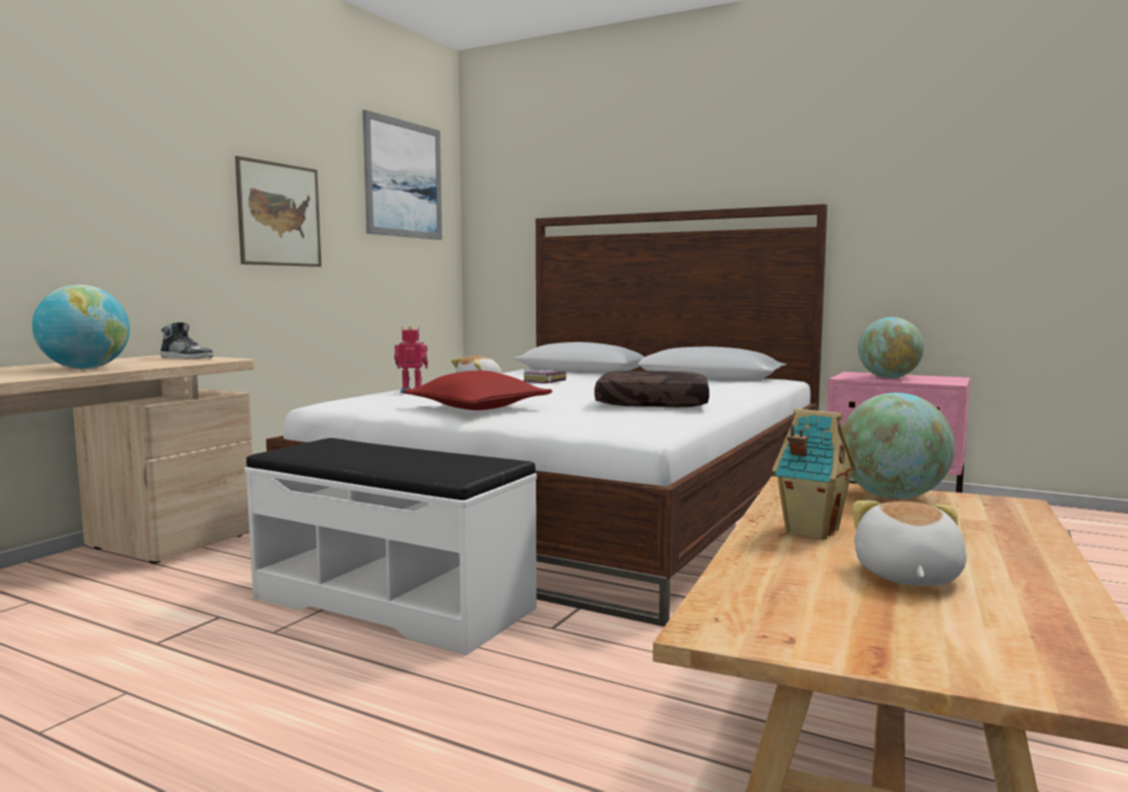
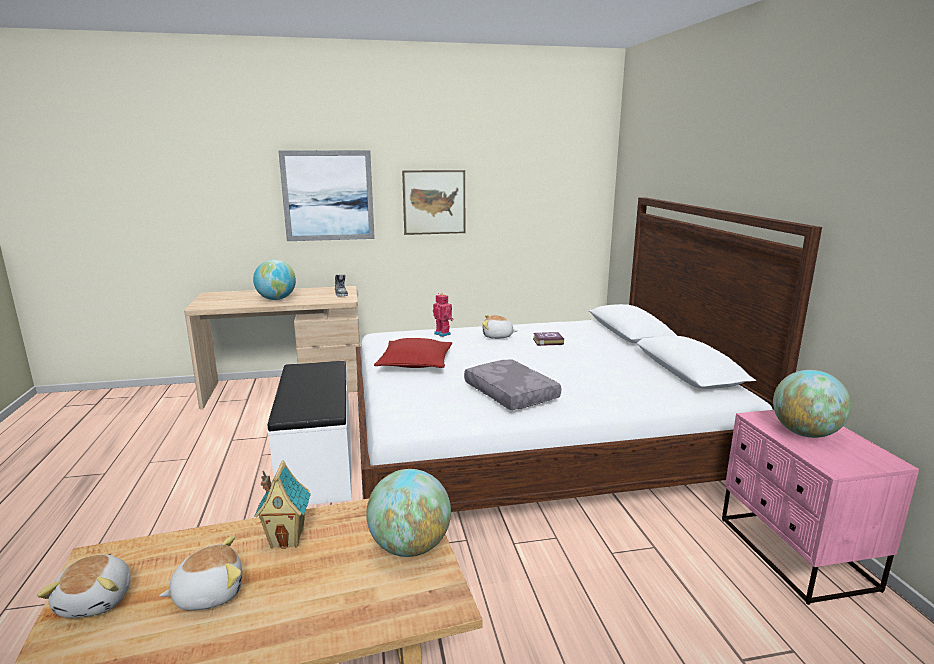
camera: 50 degrees right, 10 degrees up
(403, 179) = (549, 165): picture -> picture (328, 196)
(651, 404) = (509, 394): brown pillow -> grey pillow
(859, 635) = (97, 600): none -> plush toy

